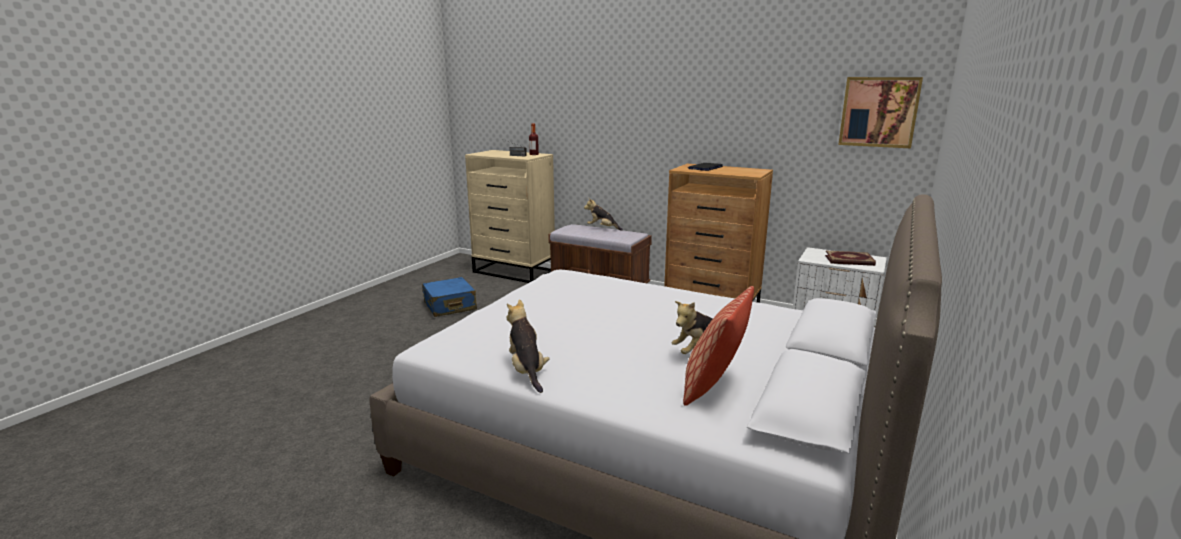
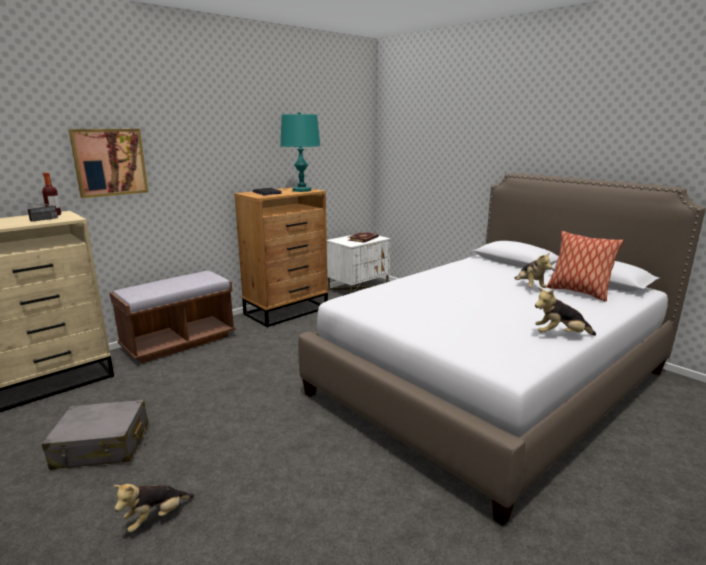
camera: 70 degrees left, 0 degrees up
(450, 306) = (102, 446): blue suitcase -> grey suitcase
(602, 228) = (163, 280): plush toy -> plush toy (156, 518)
(743, 172) = (302, 190): none -> turquoise table lamp
(879, 112) = (349, 136): picture -> picture (110, 162)

